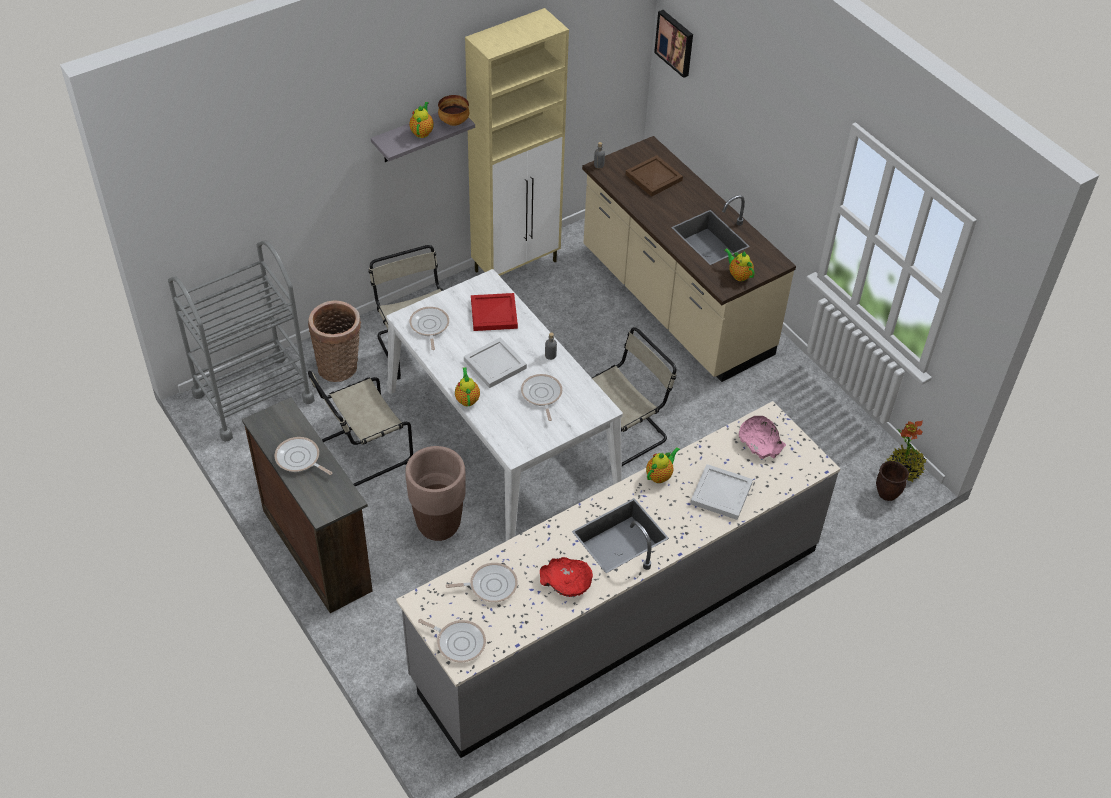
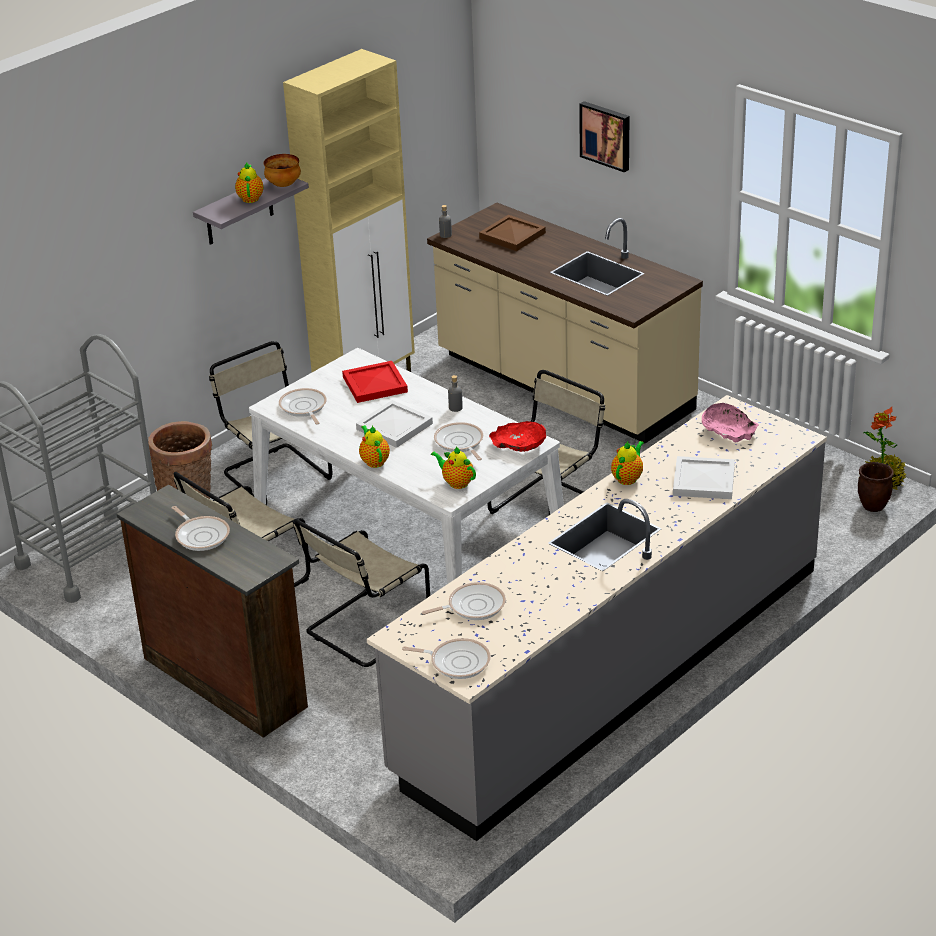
camera: 10 degrees left, 15 degrees down
(299, 459) = (201, 535): frying pan -> frying pan turned 150 degrees counterclockwise
(438, 525) = (364, 631): brown planter -> beige chair
(566, 582) = (560, 586): red bowl -> red bowl (519, 444)
(675, 42) = (504, 85): picture -> picture (606, 135)
(738, 275) = (642, 298): teapot -> teapot (456, 482)

